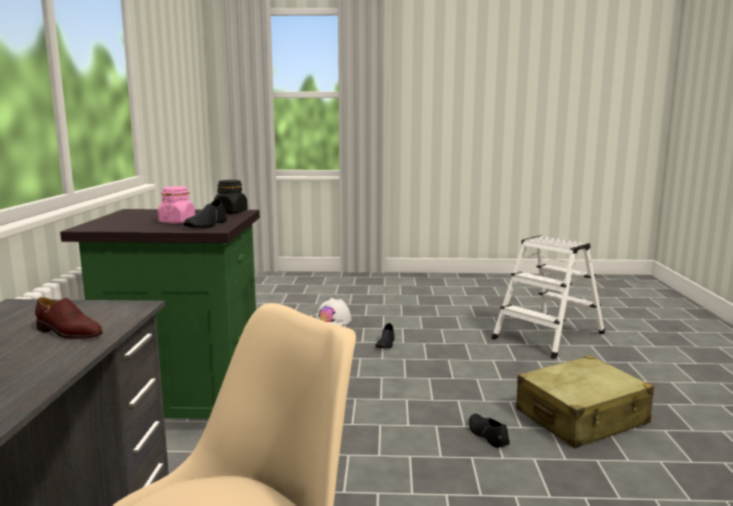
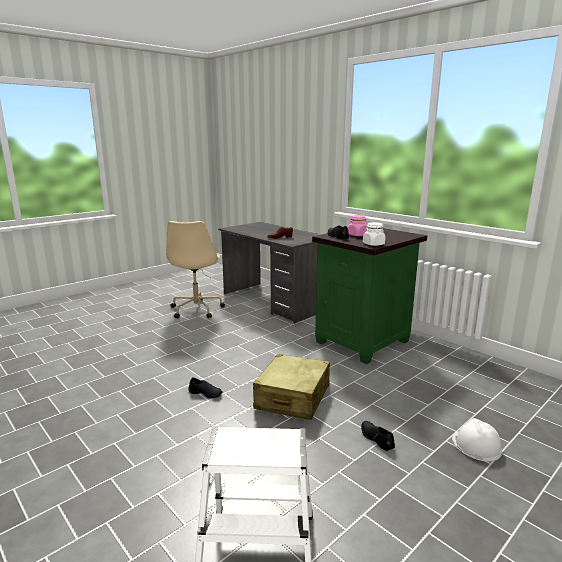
camera: 135 degrees right, 5 degrees up
(231, 212) = (373, 244): black jar -> white jar
(581, 417) = (156, 435): beige suitcase -> beige suitcase (292, 397)

